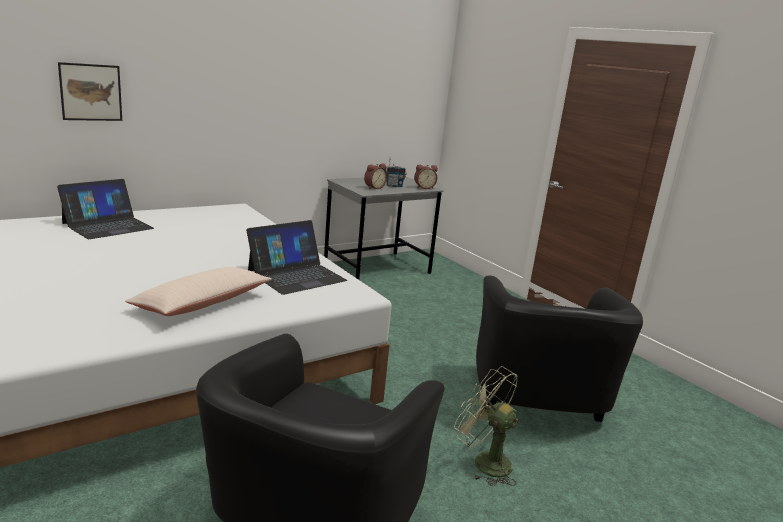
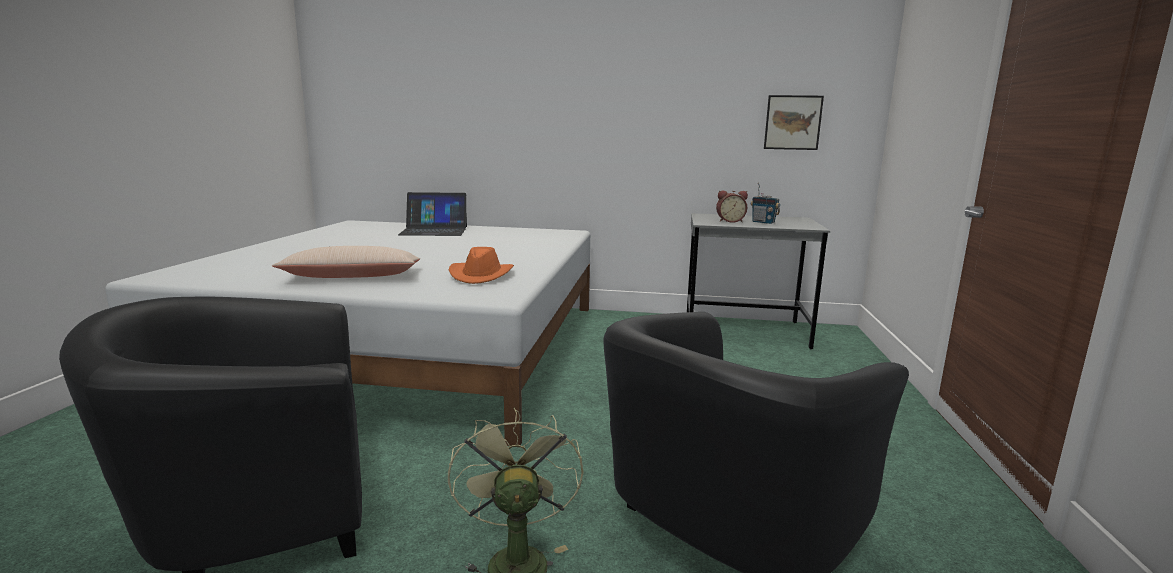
camera: 45 degrees right, 5 degrees down
(91, 92) = (451, 116): picture -> picture (792, 122)
(296, 275) = (481, 275): laptop -> orange hat
(424, 187) = (805, 226): alarm clock -> none

